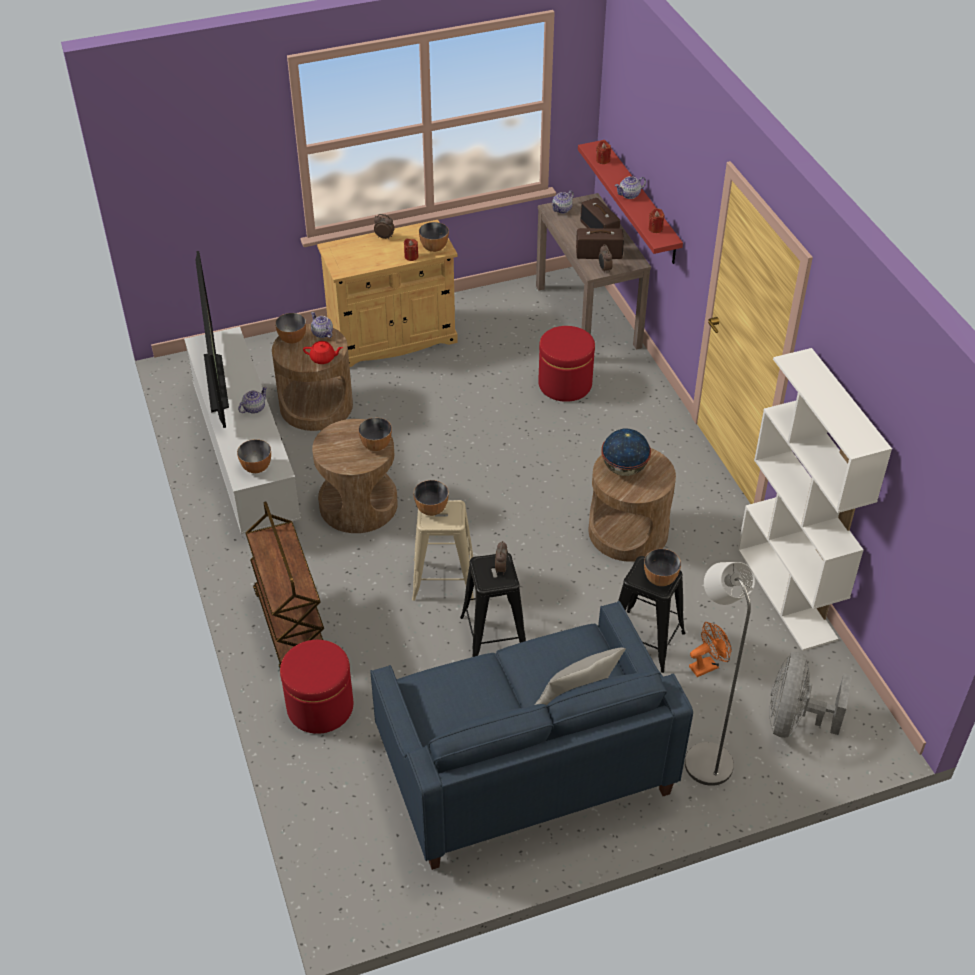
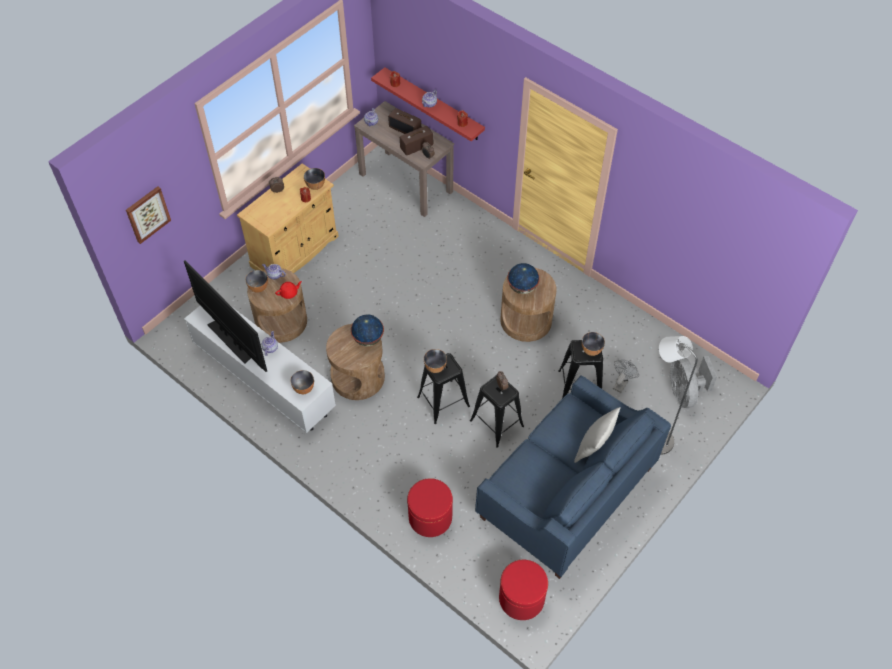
camera: 30 degrees left, 10 degrees up
(186, 181) = (147, 214): none -> picture
(290, 626) = (375, 476): brown cart -> none
(376, 445) = (368, 339): bowl -> globe
(443, 579) = (443, 402): beige stool -> black stool
(565, 384) = (424, 237): red ottoman -> red ottoman (521, 598)
(707, 665) = (621, 383): orange fan -> grey fan
(787, 594) = (634, 318): white bookcase -> none

